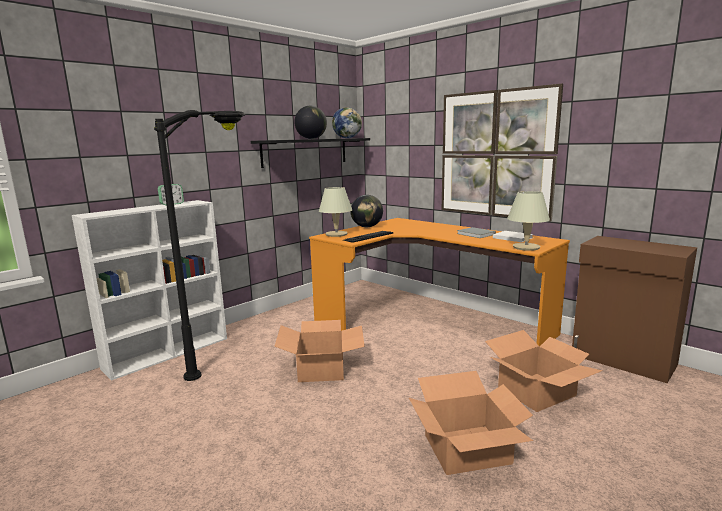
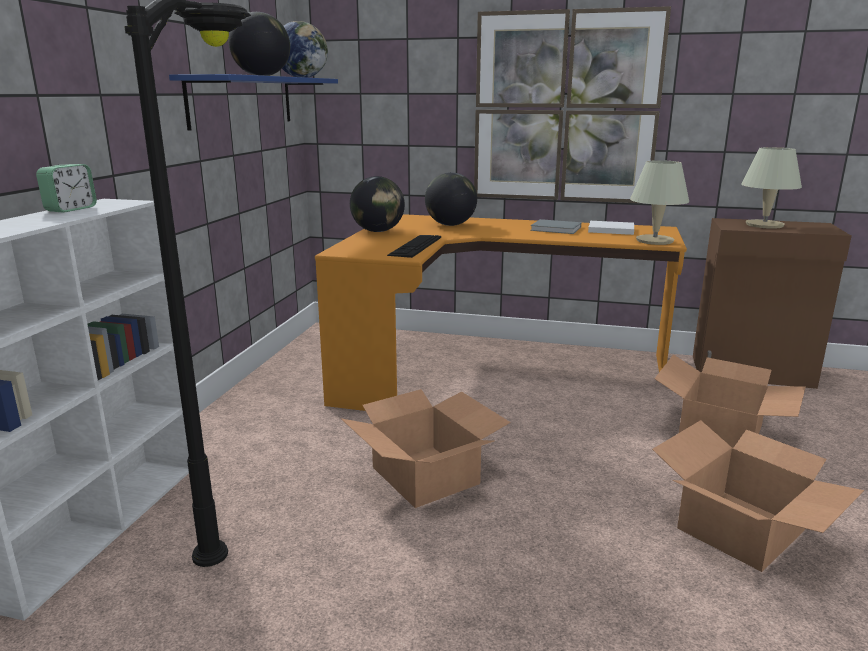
camera: 30 degrees left, 5 degrees up
(305, 152) = (242, 101): black shelf -> blue shelf
(336, 234) = (355, 247): beige table lamp -> beige table lamp (764, 225)
(415, 226) = (450, 225): none -> globe

